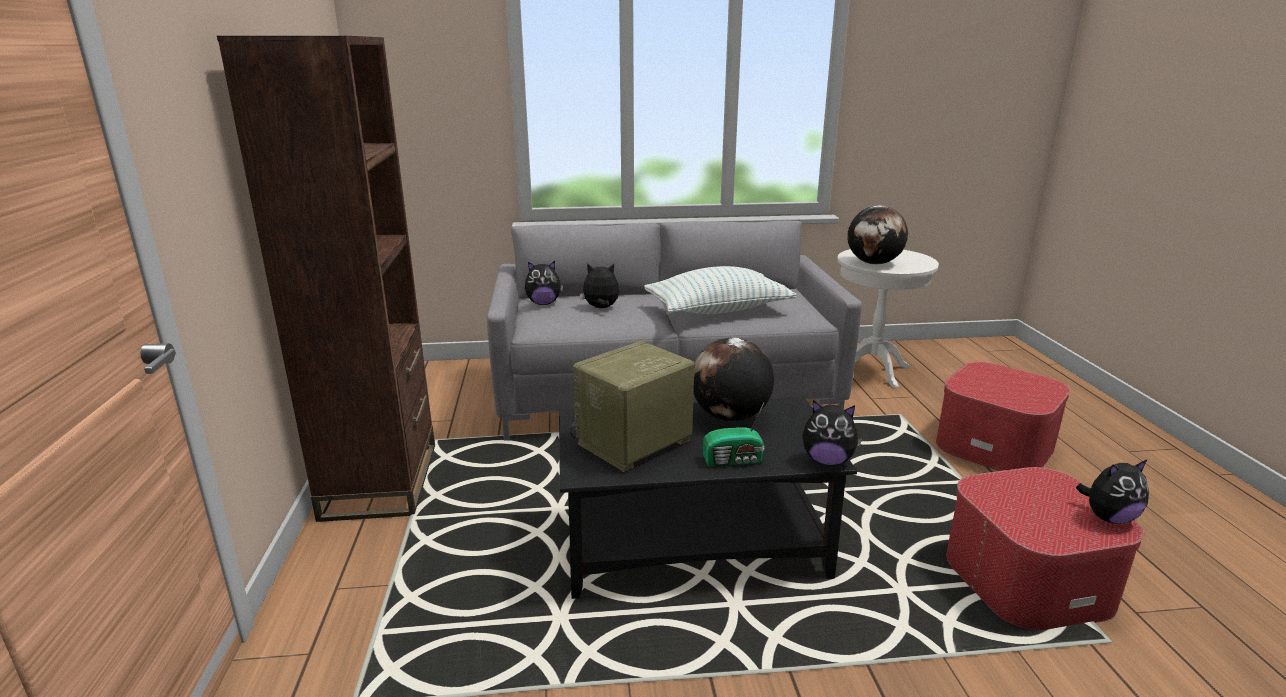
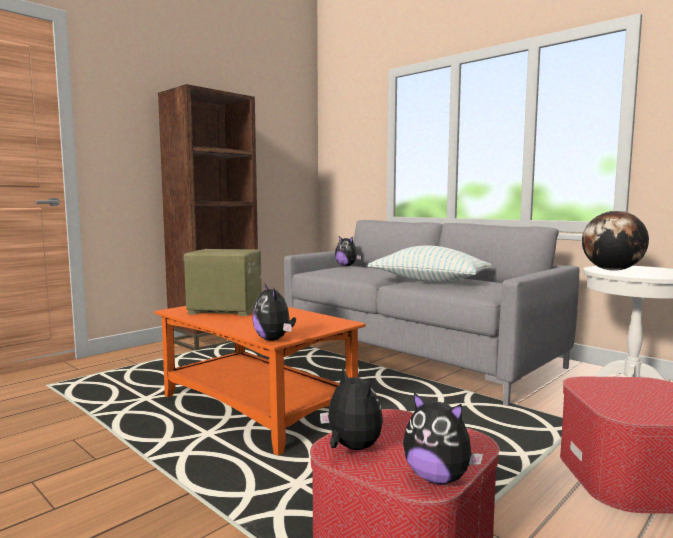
camera: 50 degrees right, 15 degrees down
(601, 308) = (366, 271): plush toy -> plush toy (351, 448)
(695, 545) = (257, 408): black coffee table -> orange coffee table
(729, 417) = (294, 316): globe -> none
(734, 460) = (236, 325): radio -> none

